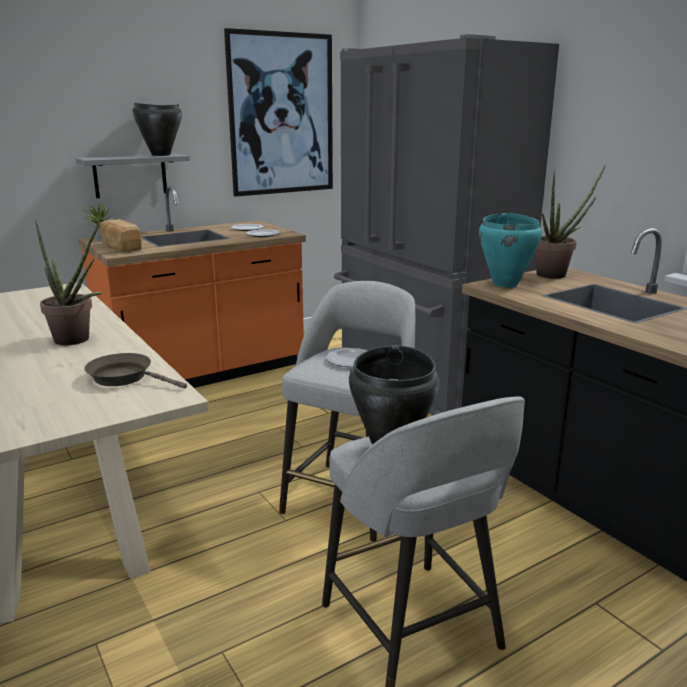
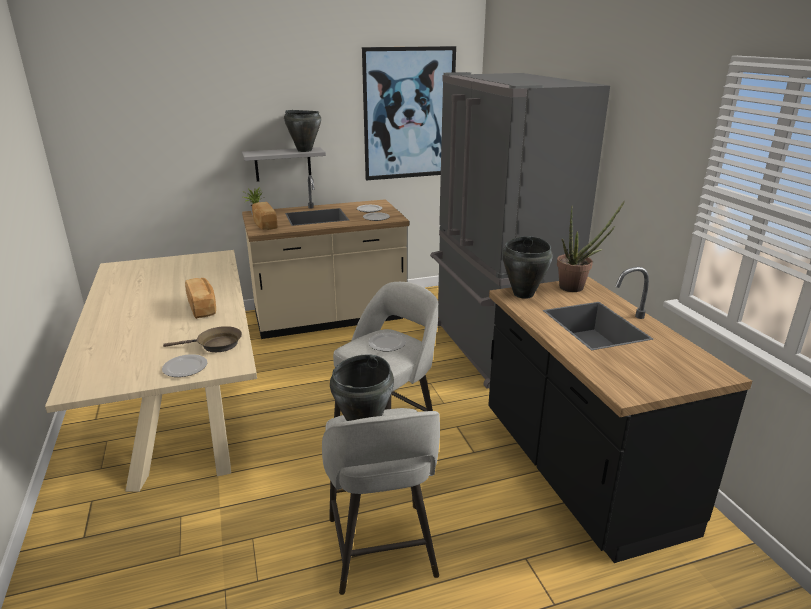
camera: 15 degrees right, 5 degrees up
(77, 341) = (203, 307): potted plant -> bread
(93, 407) = (184, 367): none -> plate
(125, 378) = (216, 345): brown frying pan -> brown frying pan turned 135 degrees clockwise
(204, 372) = (329, 318): orange counter -> beige counter
(505, 284) = (524, 294): turquoise cooking pot -> black cooking pot

